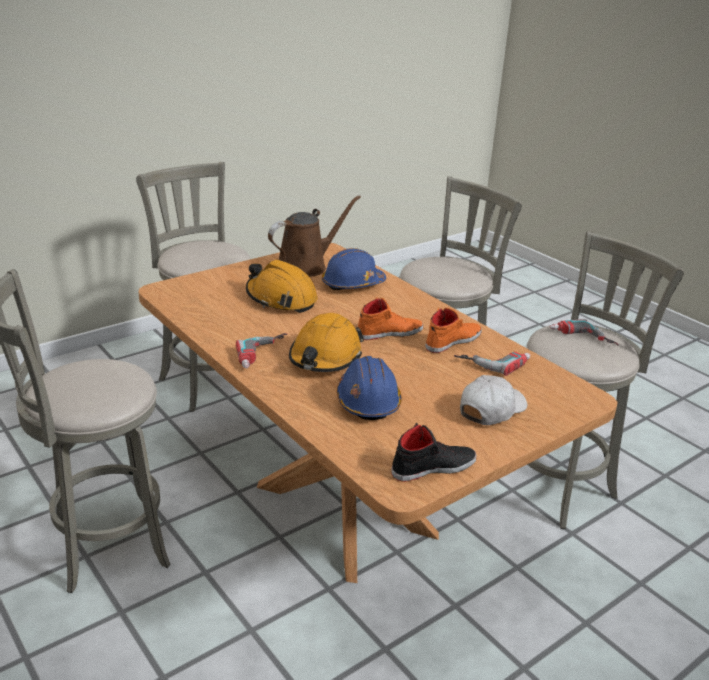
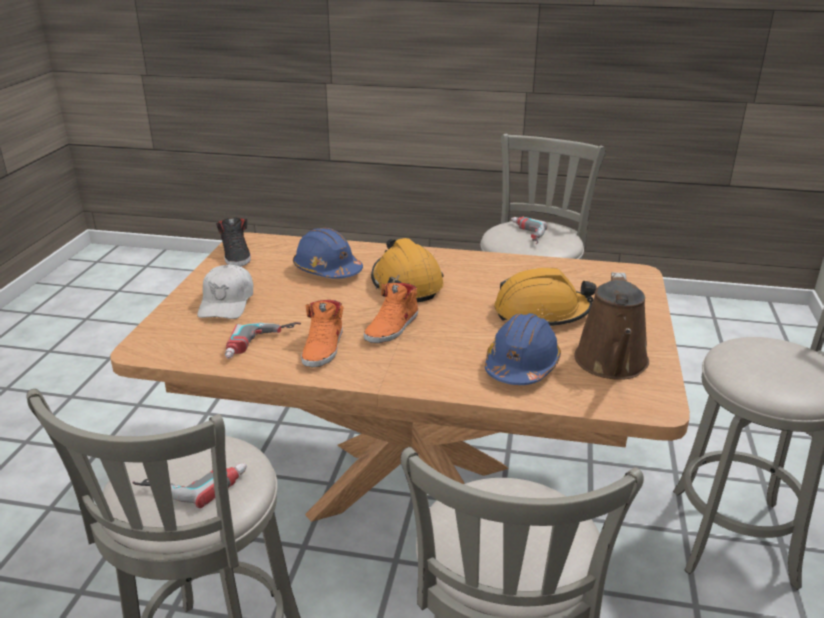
camera: 140 degrees right, 0 degrees up
(265, 355) = (450, 266): power drill -> power drill (523, 234)
(433, 467) = (236, 255): black shoe -> black shoe turned 45 degrees counterclockwise

